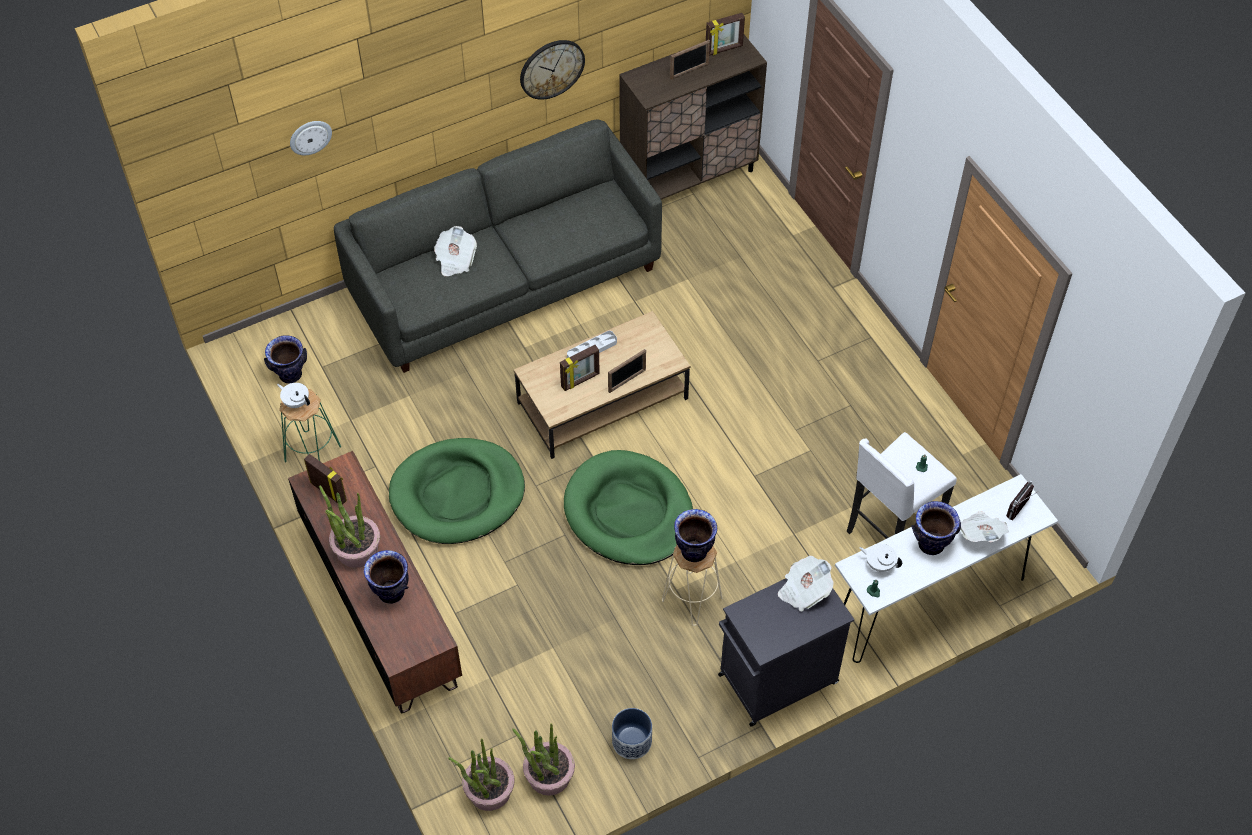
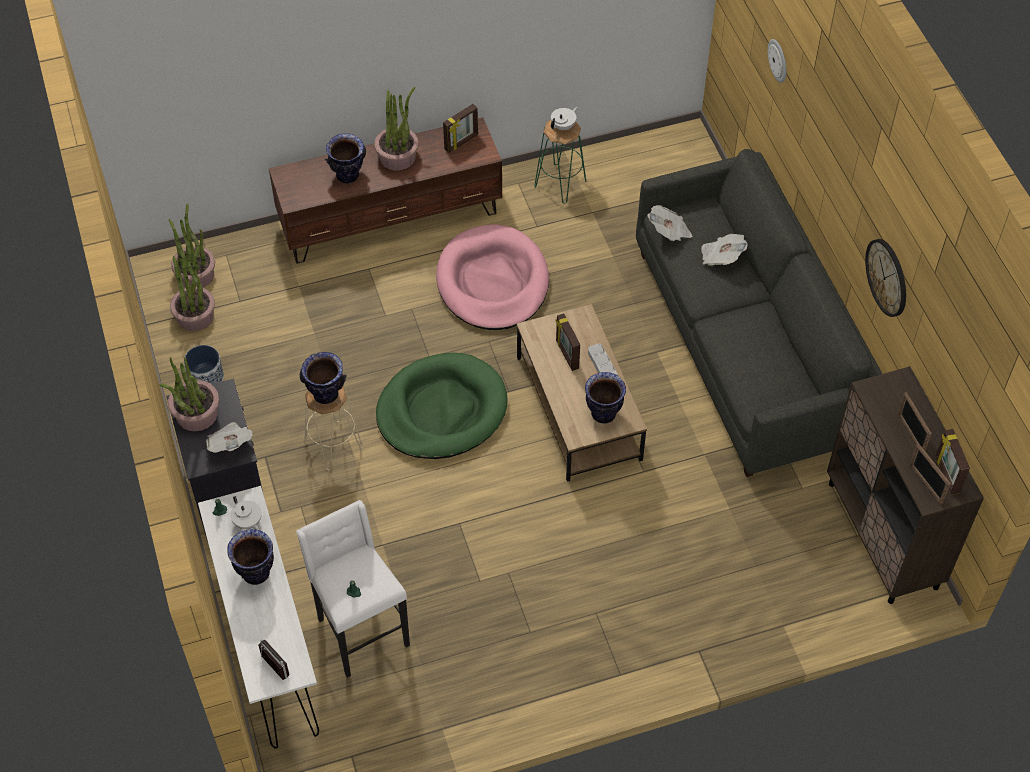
camera: 100 degrees right, 0 degrees up
(290, 374) = (653, 173): vase -> vase (604, 414)
(457, 494) = (492, 282): green dog bed -> pink dog bed
(627, 381) = (559, 393): picture frame -> picture frame (925, 483)
(776, 631) = (196, 414): none -> potted plant
(879, 564) = (248, 522): white teapot -> white teapot turned 105 degrees clockwise
(980, 534) = (255, 622): newspaper -> newspaper (669, 232)

